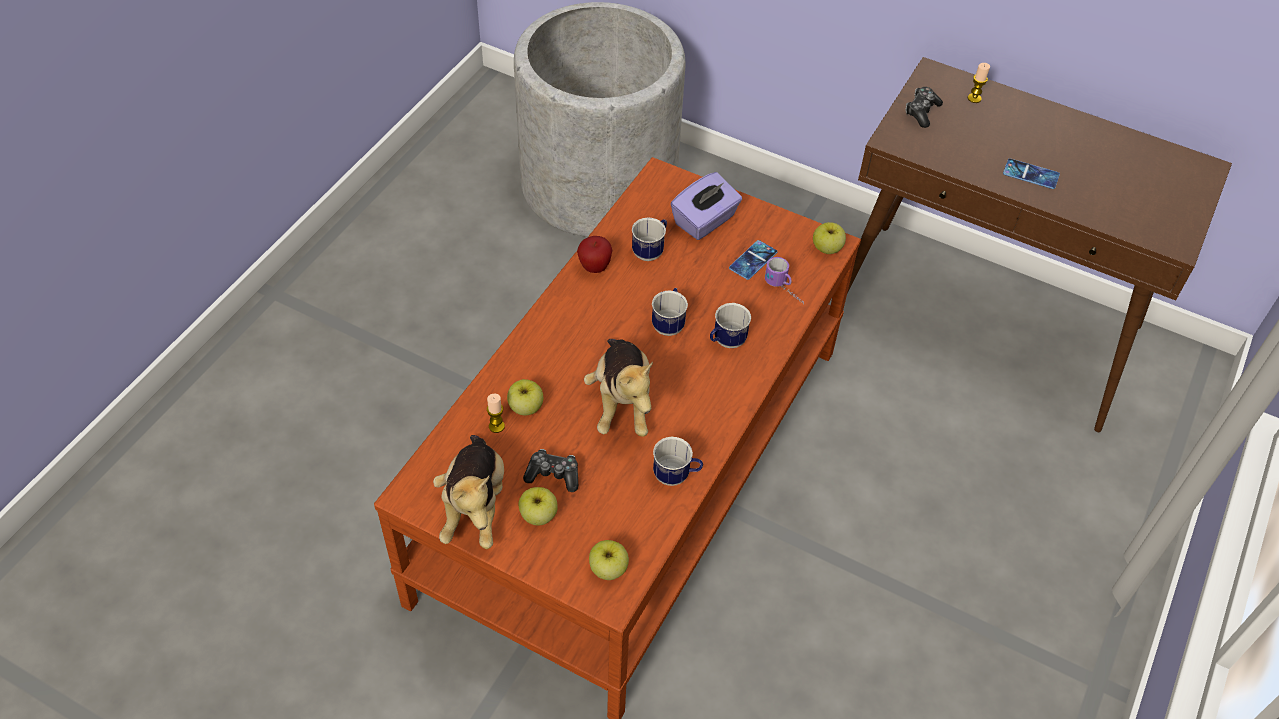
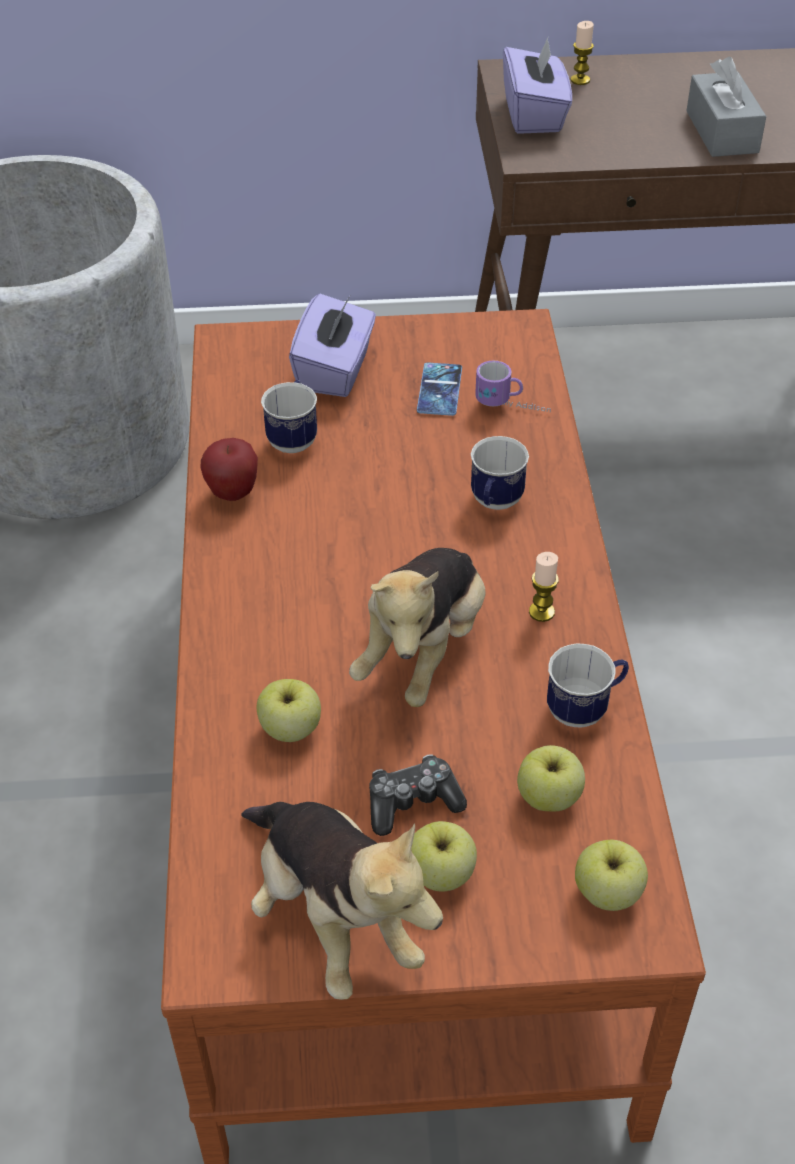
camera: 30 degrees left, 5 degrees down
(496, 426) = (268, 779): candle -> candle (541, 612)
(621, 402) = (423, 650): plush toy -> plush toy turned 60 degrees clockwise
(669, 323) = (398, 516): mug -> none
(827, 249) = (519, 337): apple -> apple (549, 797)
(921, 112) = (534, 115): game controller -> purple tissue box
(1031, 174) = (722, 132): phone -> grey tissue box

